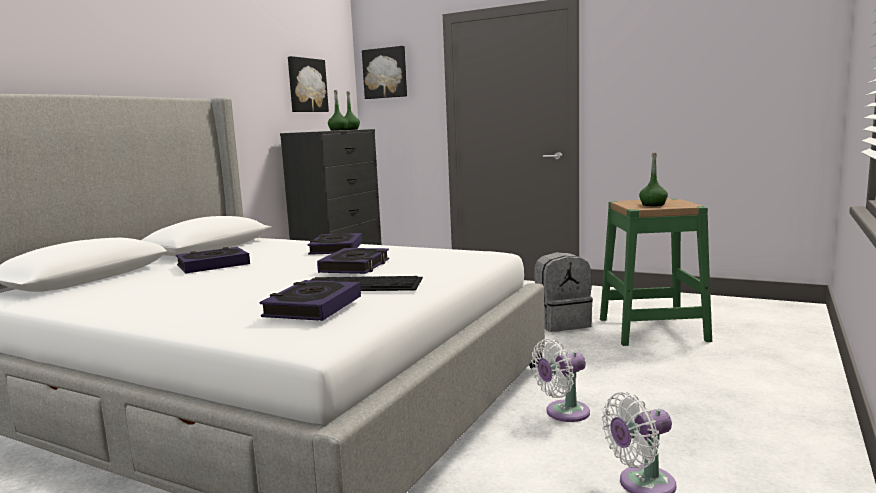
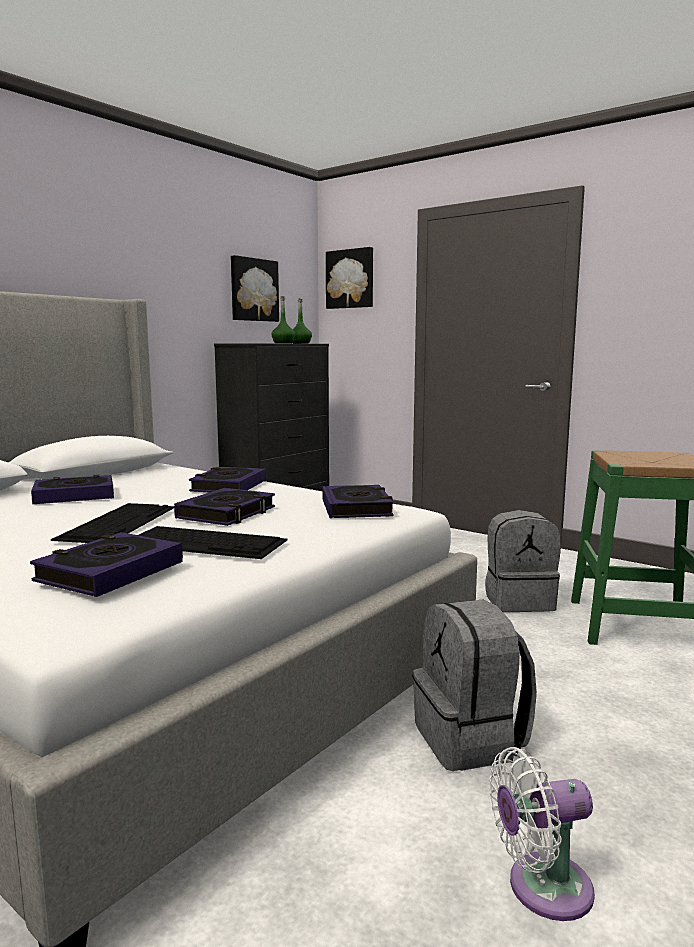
camera: 10 degrees right, 0 degrees up
(278, 278) = (118, 522): none -> keyboard
(452, 255) = (356, 508): none -> book
(563, 413) = (471, 740): white fan -> grey backpack
(653, 205) = (648, 459): green bottle -> none

